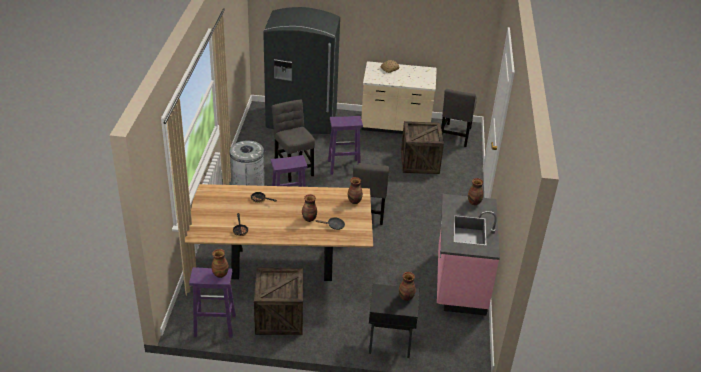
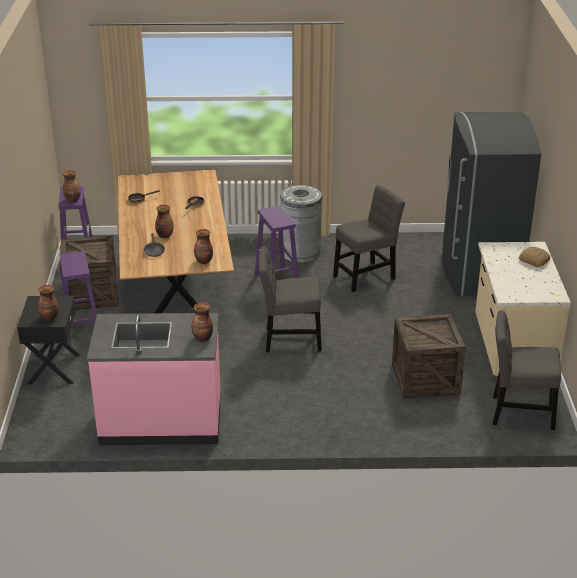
camera: 85 degrees right, 5 degrees down
(343, 166) = (383, 313): purple stool -> purple stool (82, 331)

